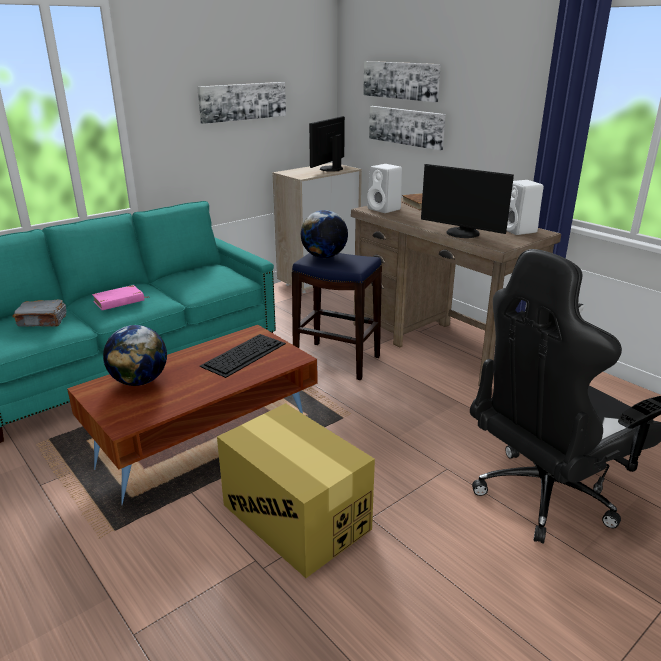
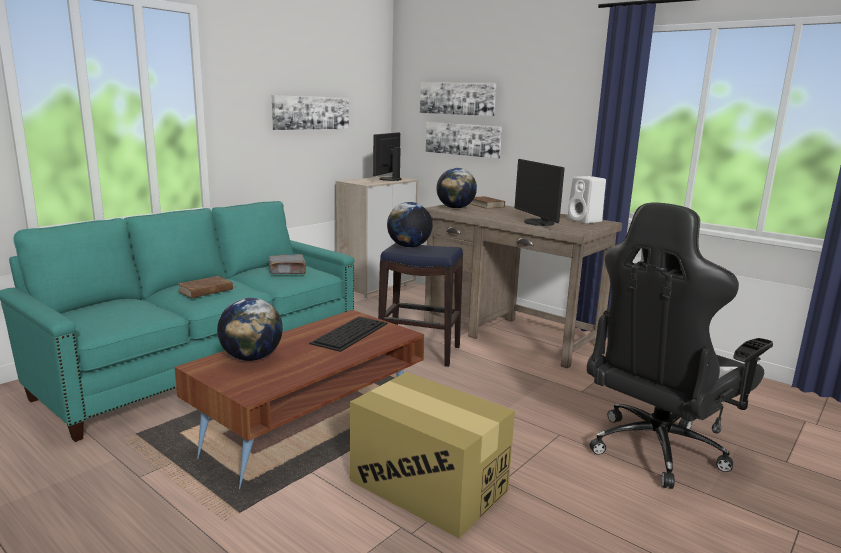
camera: 10 degrees left, 10 degrees down
(43, 321) = (129, 309): grey book -> grey book (288, 271)
(119, 301) = (206, 290): pink book -> brown book
(385, 209) = (455, 208): white speaker -> globe
(462, 233) = (537, 223): monitor -> monitor turned 45 degrees clockwise

